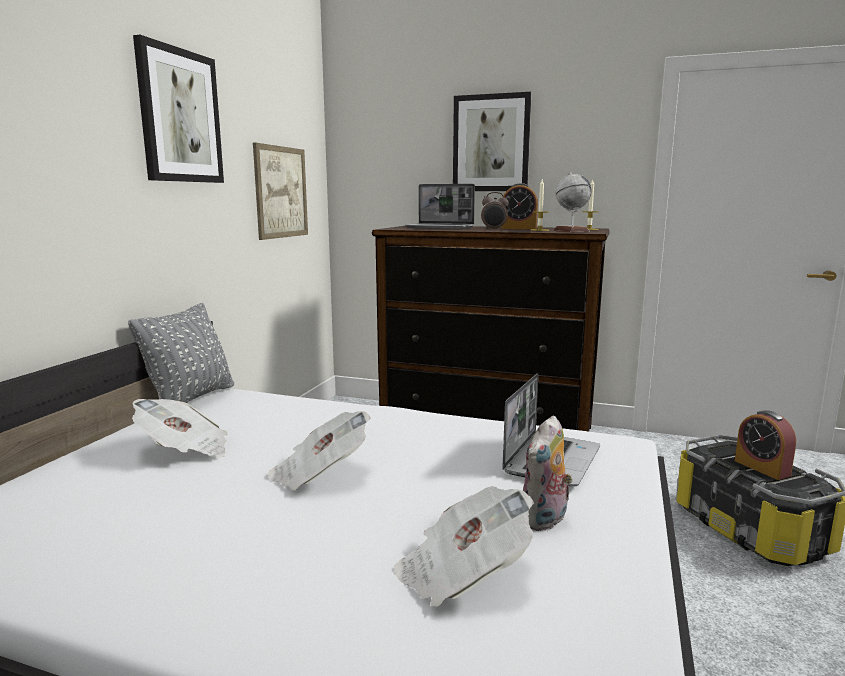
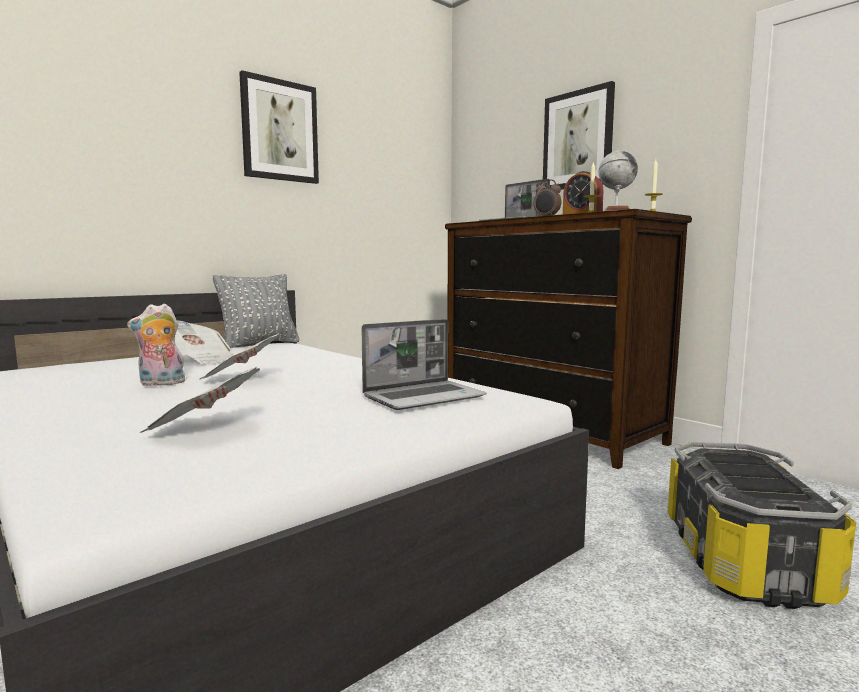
camera: 30 degrees right, 5 degrees down
(281, 192) = (389, 197): picture -> none
(545, 520) = (330, 422): plush toy -> plush toy (161, 384)
(762, 468) = (752, 477): alarm clock -> none

